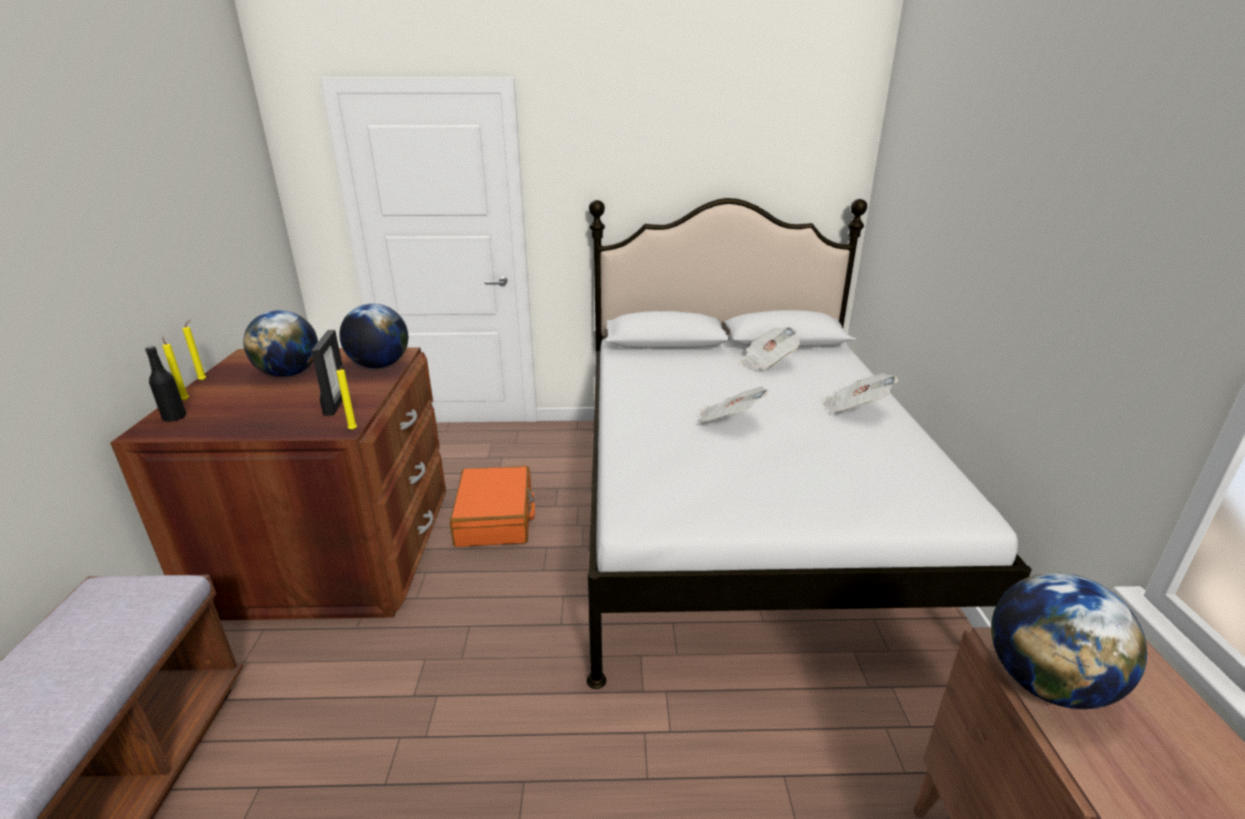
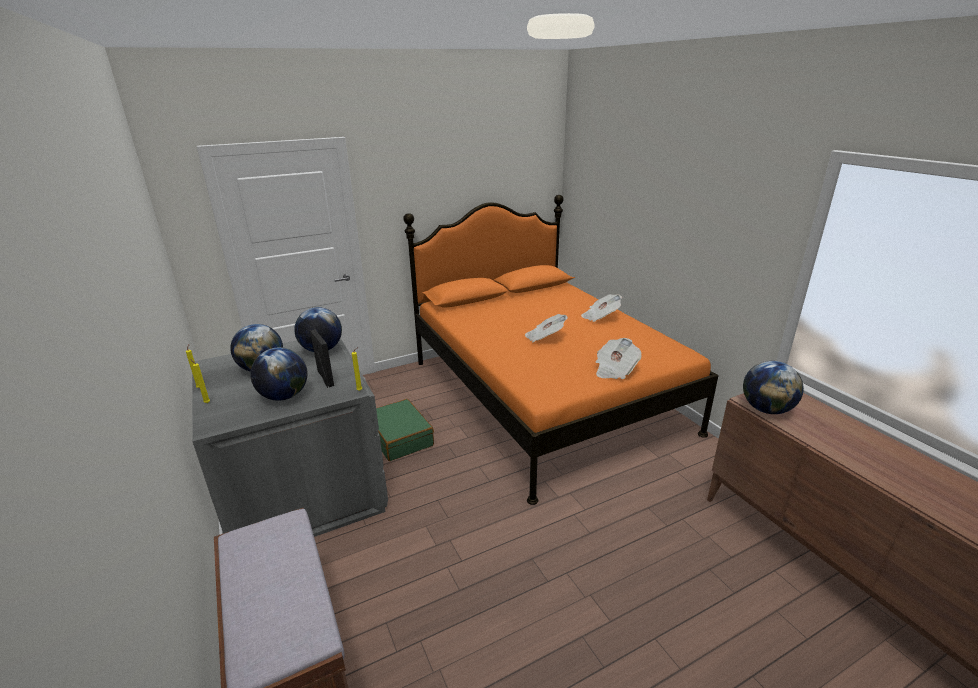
camera: 25 degrees left, 0 degrees up
(174, 417) = (218, 415): black bottle -> none
(265, 414) = (284, 396): none -> globe
(333, 549) = (303, 488): brown dresser -> grey dresser
(495, 518) = (400, 437): orange suitcase -> green suitcase
(741, 516) = (545, 395): white bed -> orange bed
(766, 363) = (534, 301): newspaper -> newspaper (614, 370)

